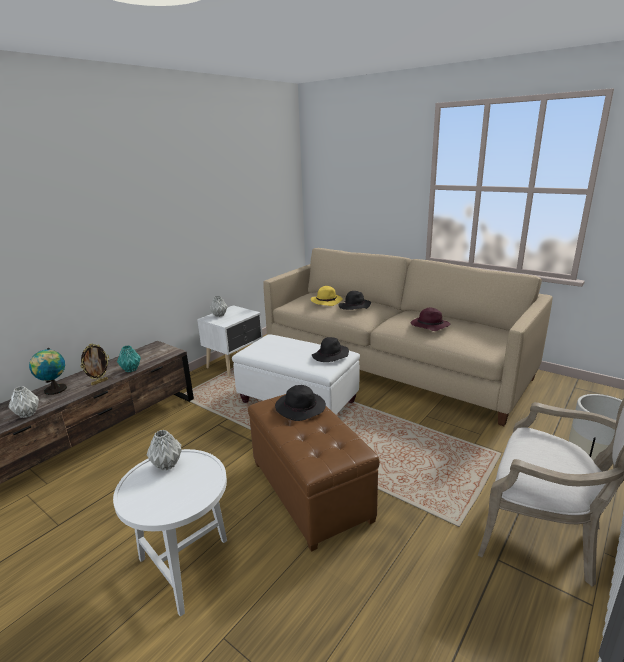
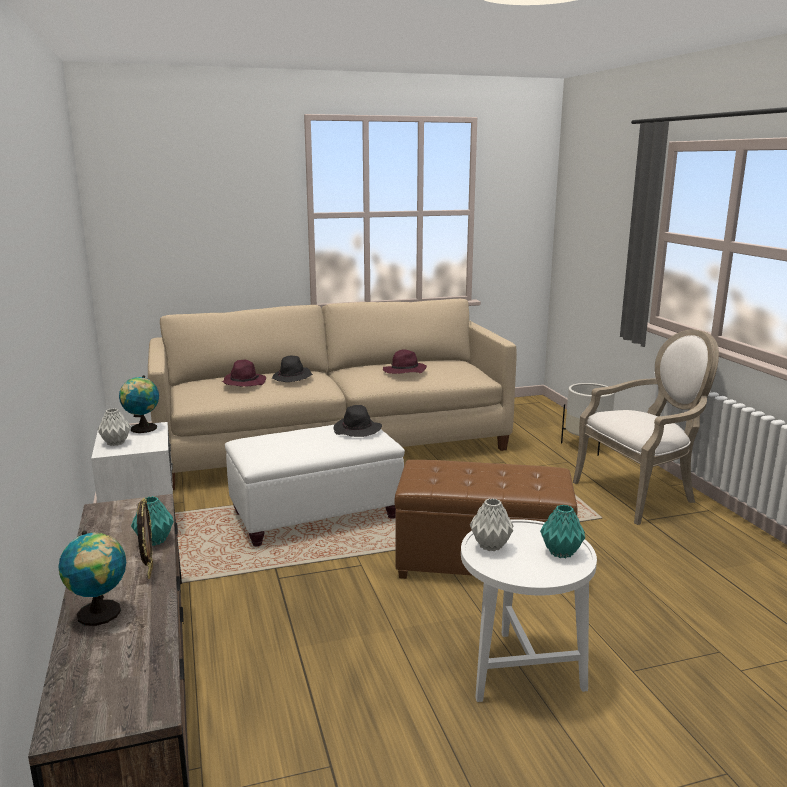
camera: 55 degrees left, 5 degrees down
(27, 414) = (151, 649): grey vase -> none
(179, 500) = (561, 552): none -> turquoise vase
(243, 312) = (142, 429): none -> globe
(301, 408) = (451, 470): black hat -> none
(327, 301) = (243, 382): yellow hat -> purple hat

